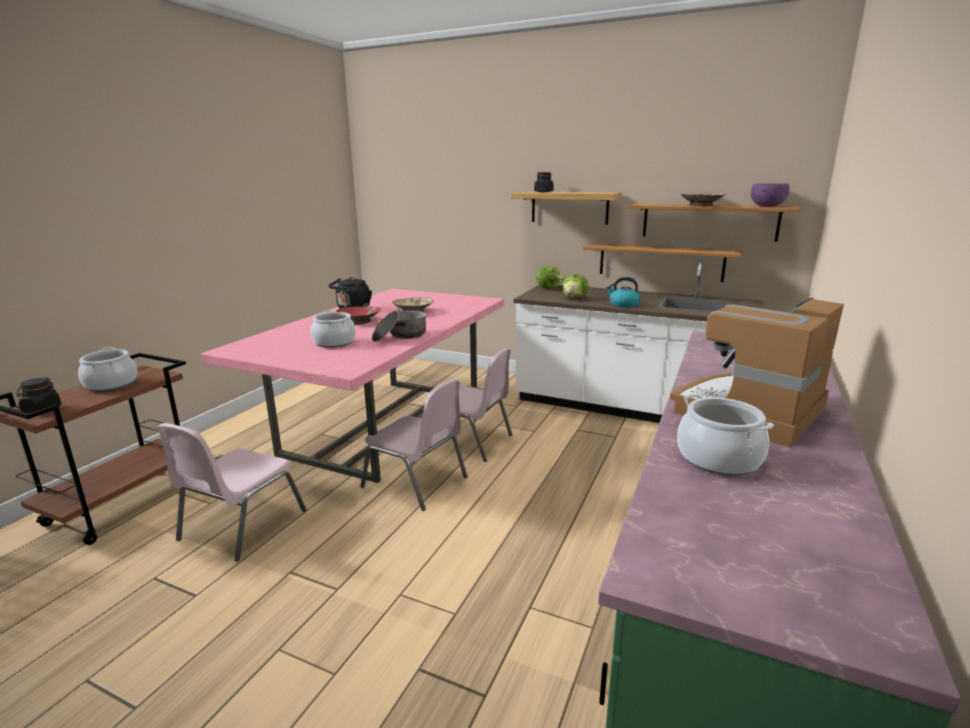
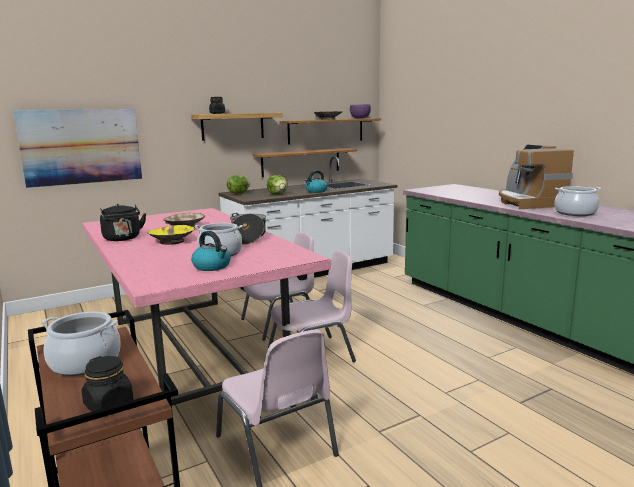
camera: 55 degrees left, 5 degrees down
(290, 351) = (212, 266): none -> kettle
(359, 321) = (172, 241): red bowl -> yellow bowl
(423, 219) = (81, 146): none -> picture

